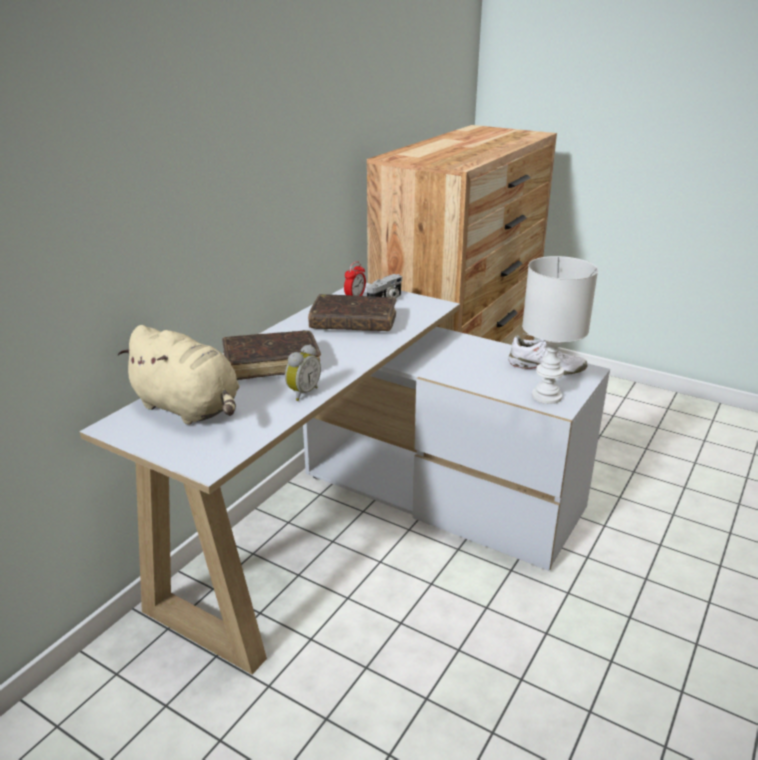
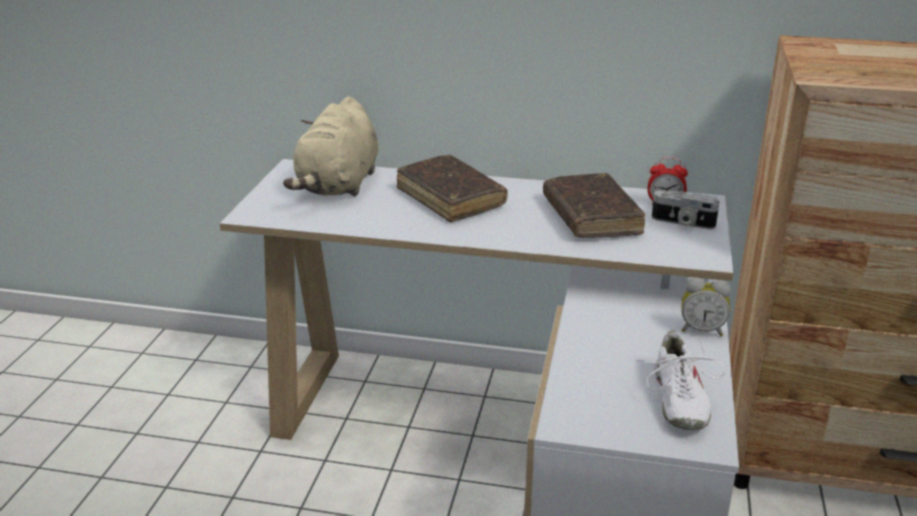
camera: 70 degrees right, 0 degrees up
(302, 393) = (399, 224): alarm clock -> alarm clock (701, 330)
(545, 396) = (587, 408): white table lamp -> none

